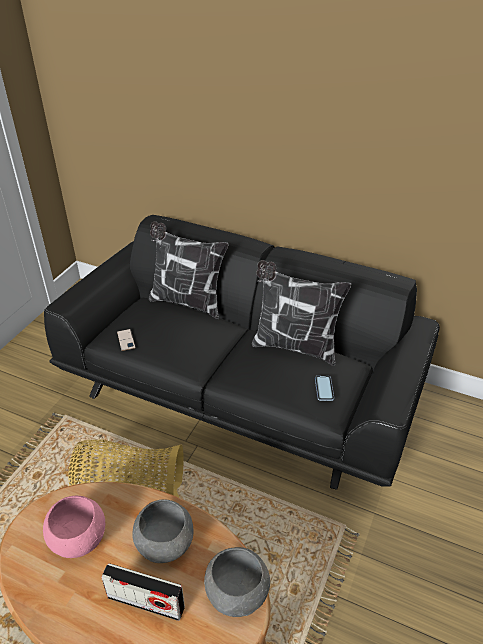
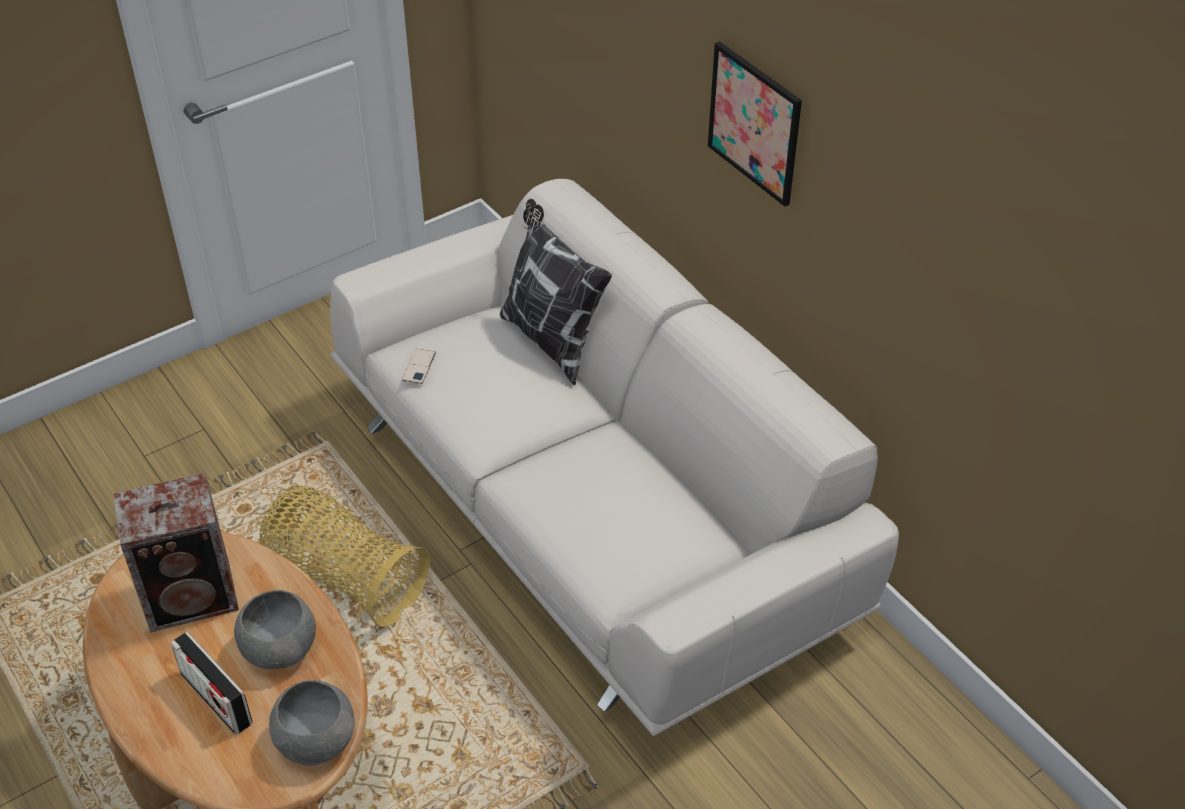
camera: 30 degrees right, 5 degrees up
(78, 538) = (193, 596): pink bowl -> speaker
(242, 390) = (594, 512): black sofa -> white sofa
(294, 346) = (645, 473): pillow -> none
(301, 118) = (754, 123): none -> picture
(324, 389) = (629, 554): phone -> none

